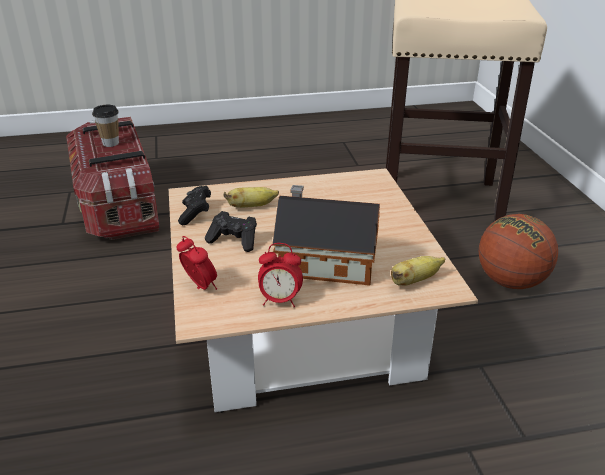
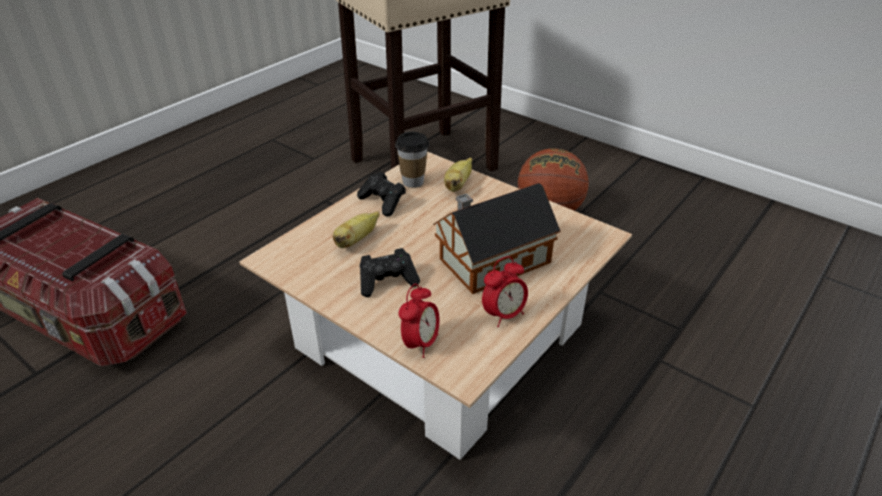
camera: 40 degrees left, 5 degrees up
(111, 143) = (55, 241): cup -> cup (413, 182)
(195, 214) = (310, 274): black game controller -> black game controller (383, 202)
(200, 287) = (420, 343): alarm clock -> alarm clock turned 105 degrees clockwise
(414, 281) = (575, 241): banana -> banana (458, 185)

